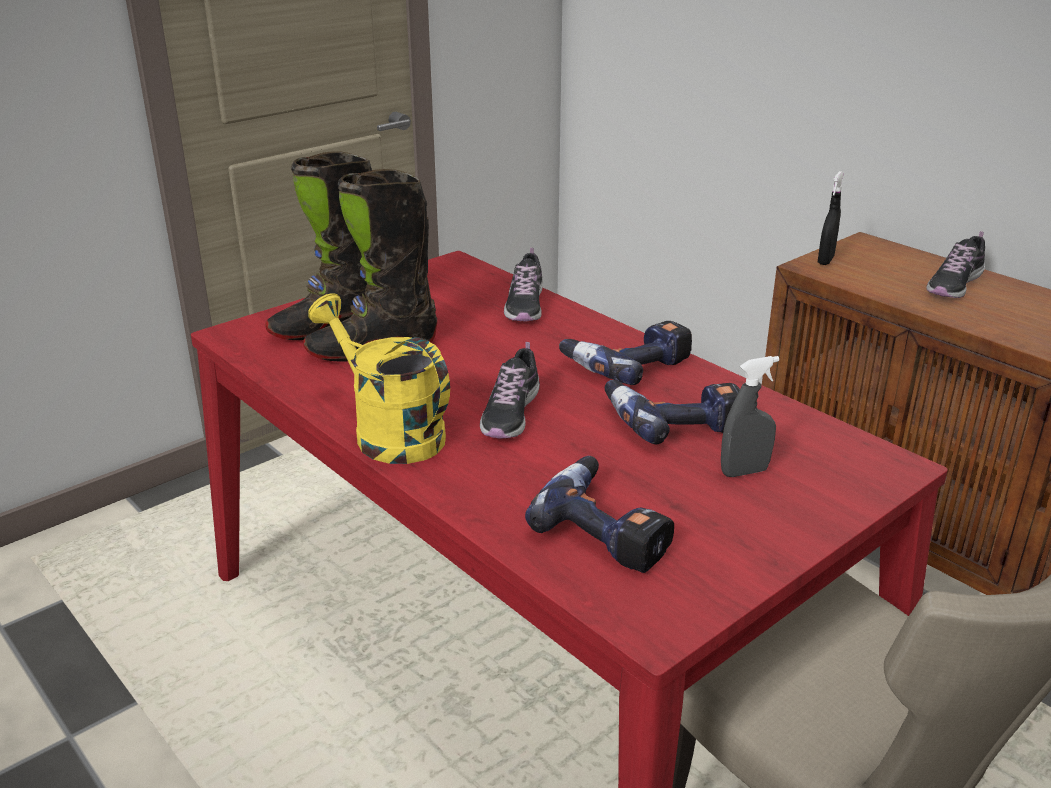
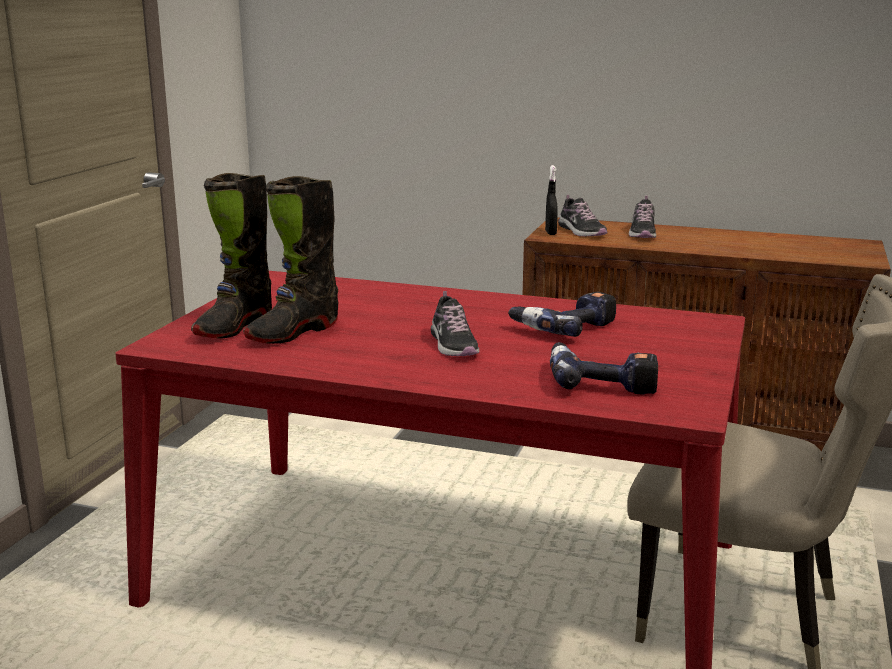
camera: 30 degrees left, 10 degrees down
(388, 432) = (382, 371): yellow watering can -> none
(525, 306) = (372, 291): shoe -> shoe (581, 231)
(626, 364) = (492, 307): power drill -> none
(744, 471) = (640, 340): grey spray bottle -> none

